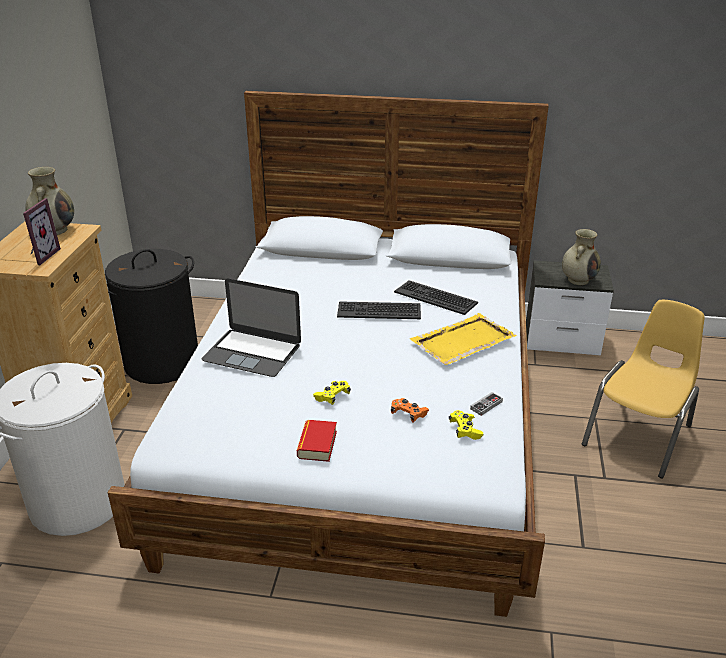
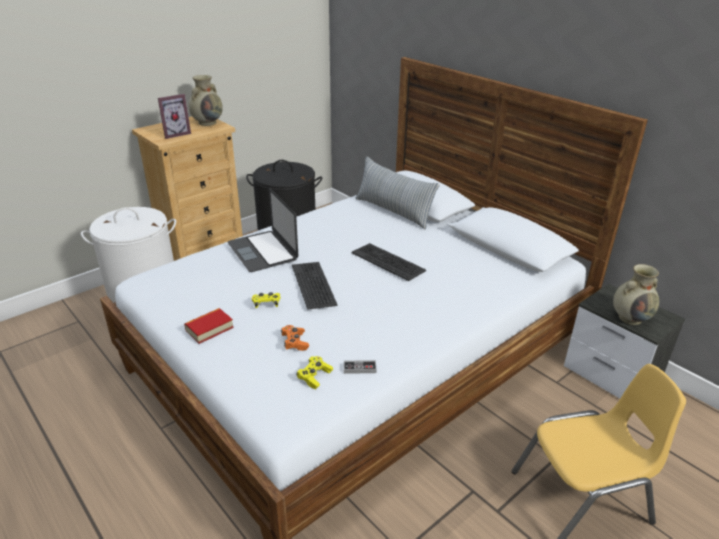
camera: 40 degrees right, 0 degrees up
(312, 264) = (393, 211): none -> pillow
(436, 298) = (448, 271): keyboard -> keyboard (314, 285)
(462, 342) = (416, 312): yellow tray -> none

